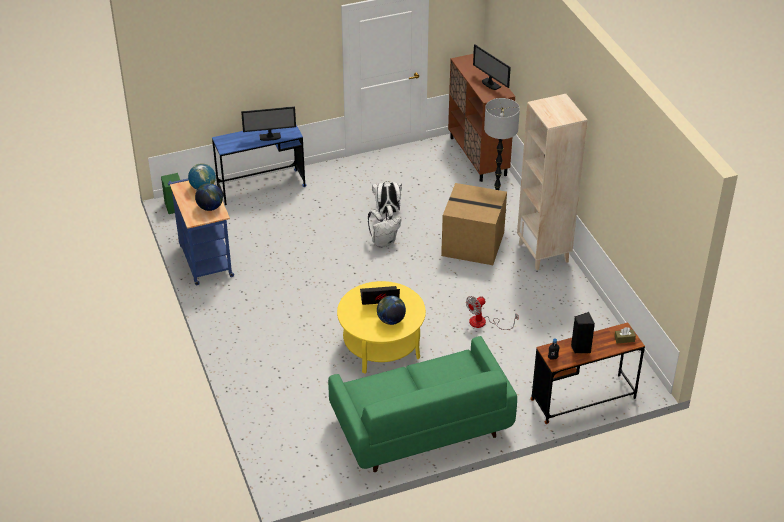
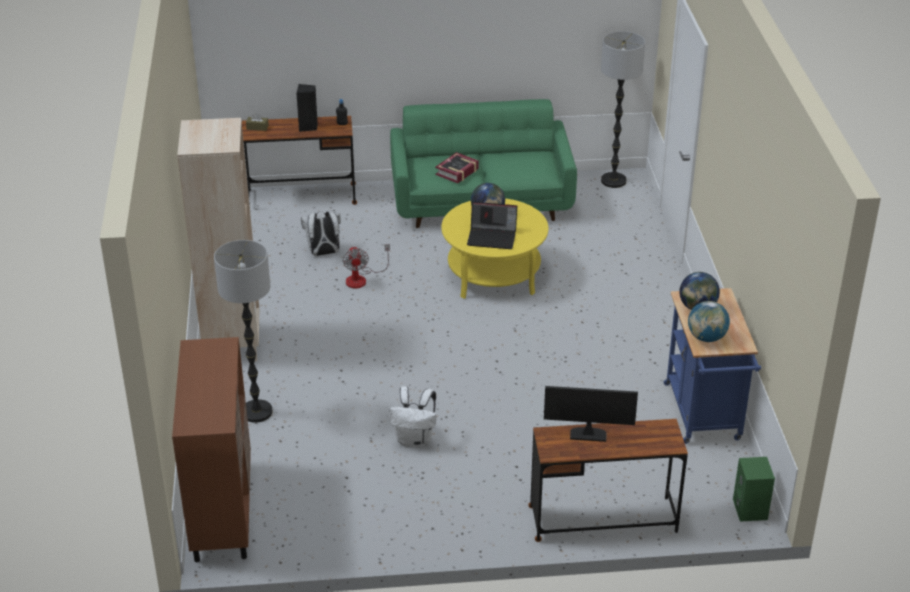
camera: 165 degrees left, 5 degrees down
(261, 187) = (602, 519): blue desk -> brown desk
(303, 479) = (613, 181): none -> floor lamp
(384, 242) = (440, 395): white backpack -> white backpack (324, 253)
(436, 371) = (457, 172): none -> book
(474, 243) = (316, 372): cardboard box -> none
(484, 323) = (361, 278): fan -> fan turned 105 degrees clockwise
(490, 84) = (204, 367): monitor -> none

